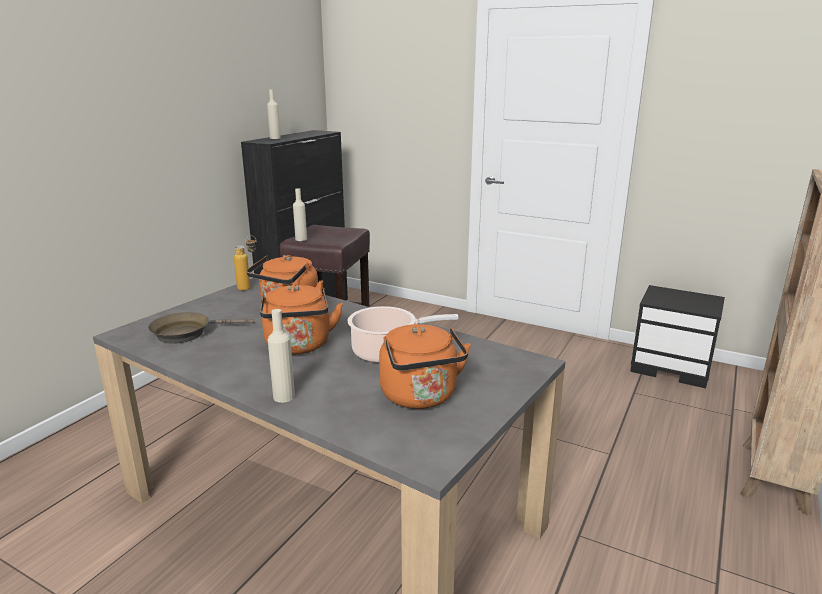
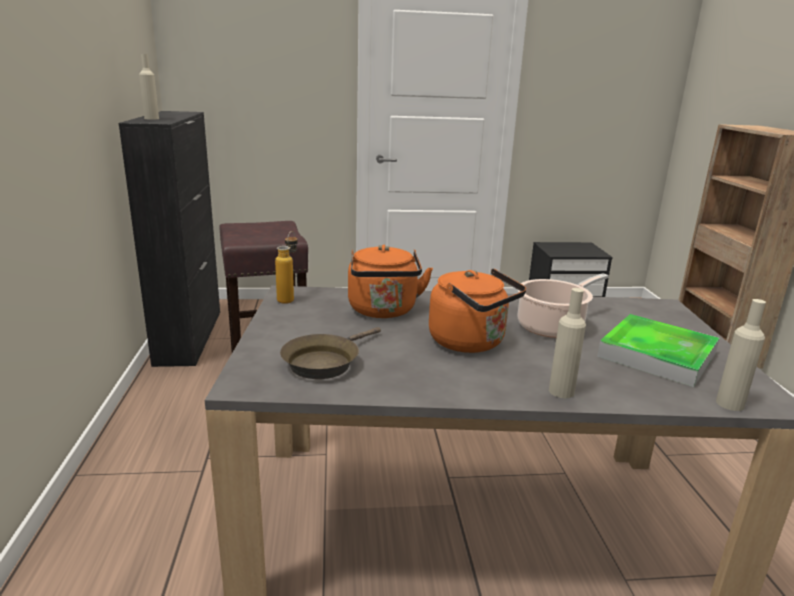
camera: 35 degrees left, 0 degrees up
(301, 239) = (244, 239): beige bottle -> beige bottle (730, 404)
(421, 397) = (657, 355): orange kettle -> tray

